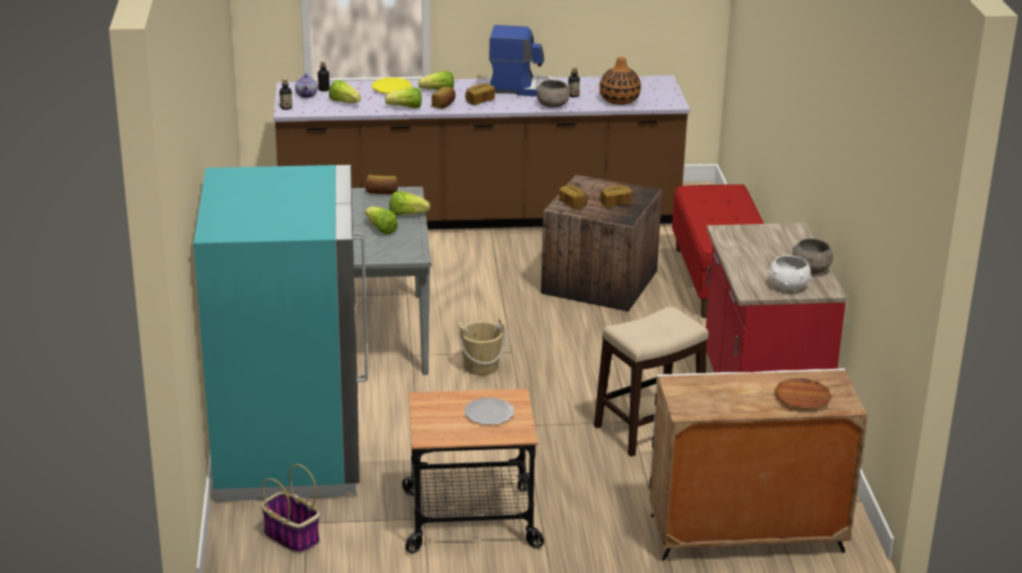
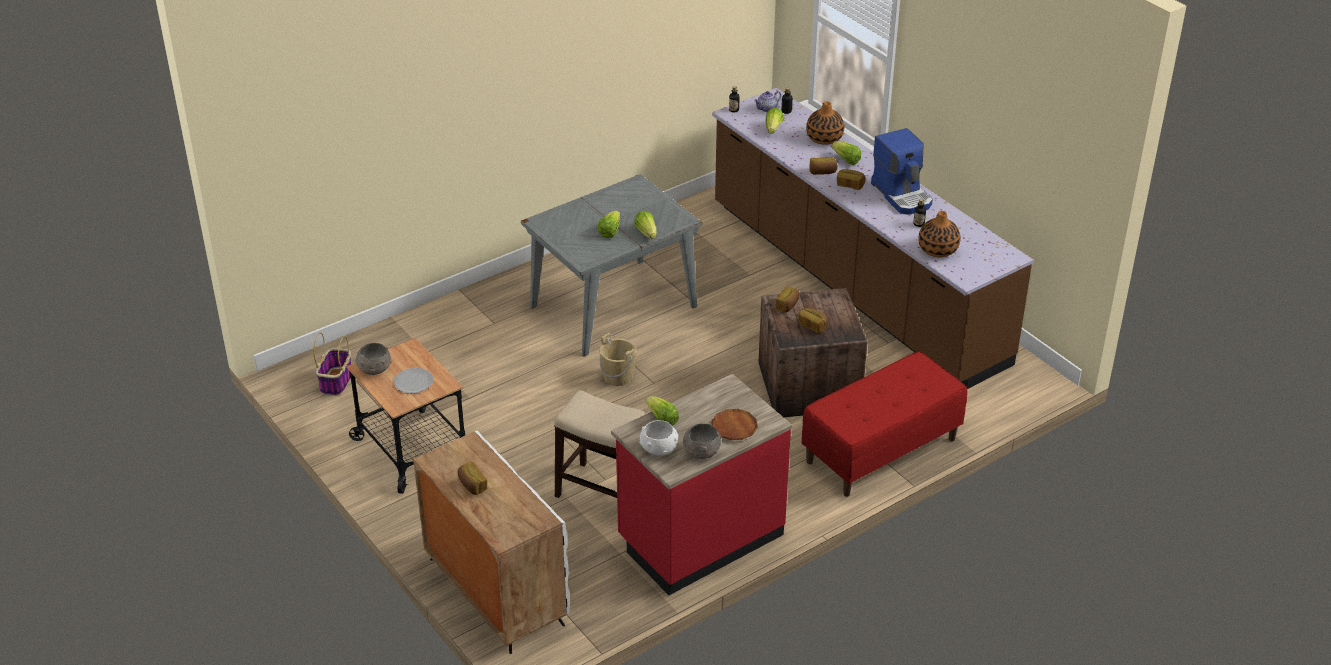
camera: 60 degrees right, 10 degrees up
(289, 452) = (431, 339): turquoise fridge -> none
(381, 192) = (671, 208): bread -> bread (472, 485)
(391, 89) = (824, 138): yellow plate -> vase
(406, 108) = (795, 158): lettuce -> lettuce (661, 419)
(553, 105) = (885, 221): grey bowl -> grey bowl (374, 369)
(802, 398) = (497, 512): brown plate -> brown plate (734, 427)

